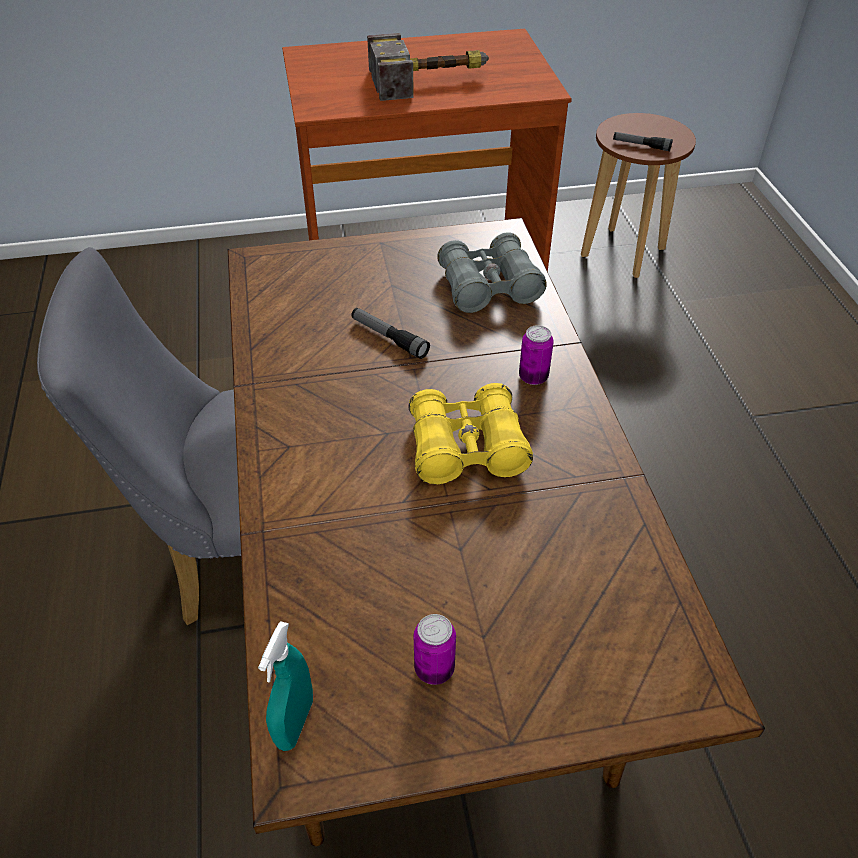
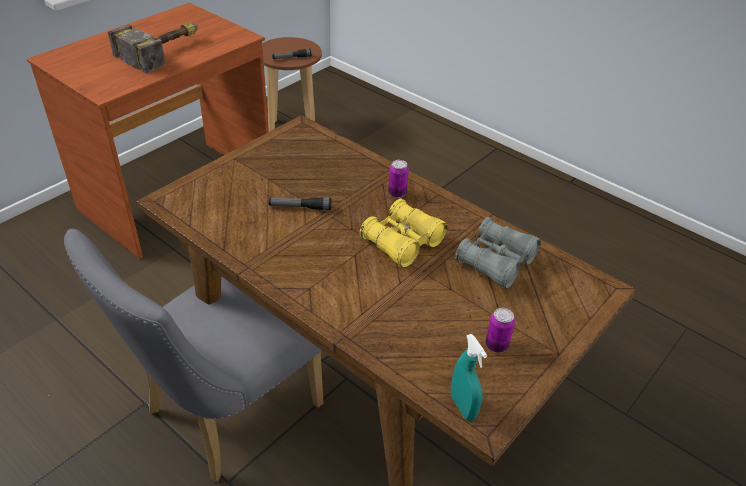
camera: 40 degrees left, 5 degrees down
(489, 287) = (325, 158): grey binoculars -> grey binoculars (496, 262)

